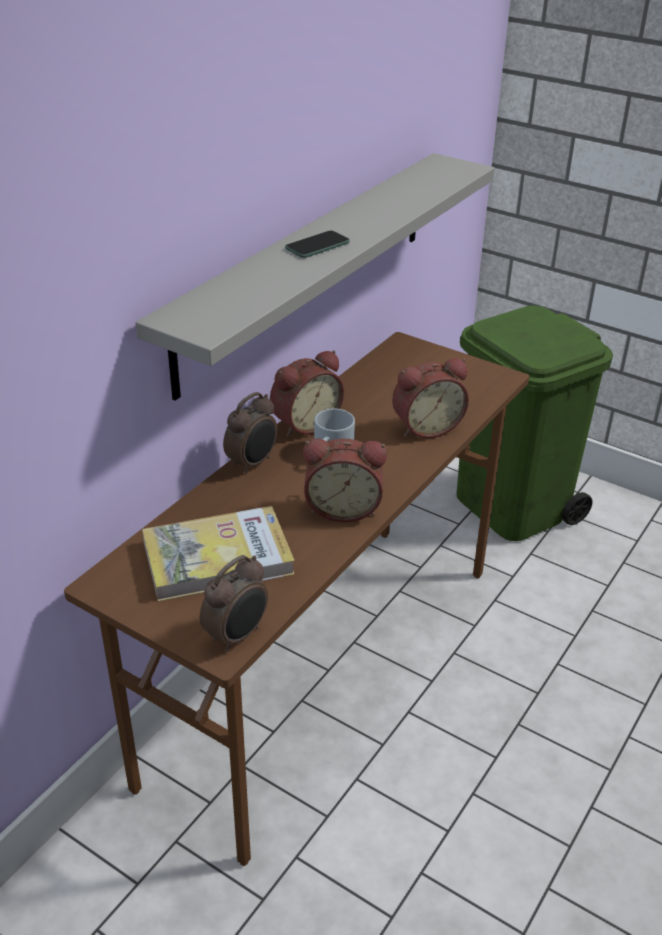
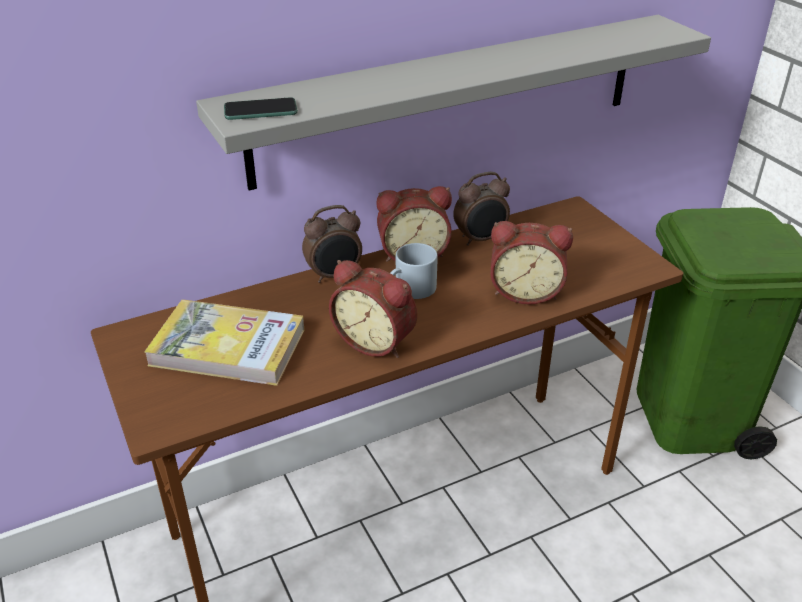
camera: 30 degrees right, 0 degrees up
(237, 636) = (179, 421): alarm clock -> alarm clock (480, 239)
(317, 246) = (434, 72): phone -> phone (260, 110)

